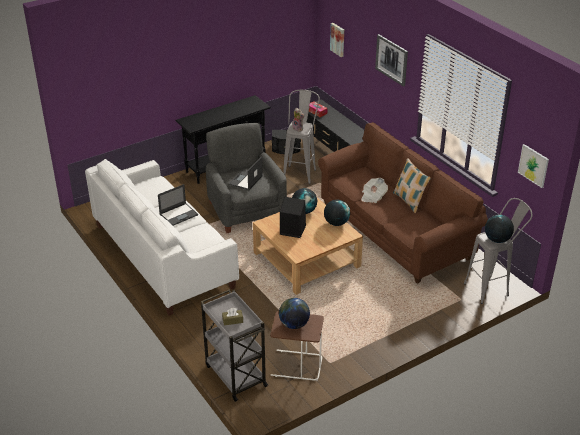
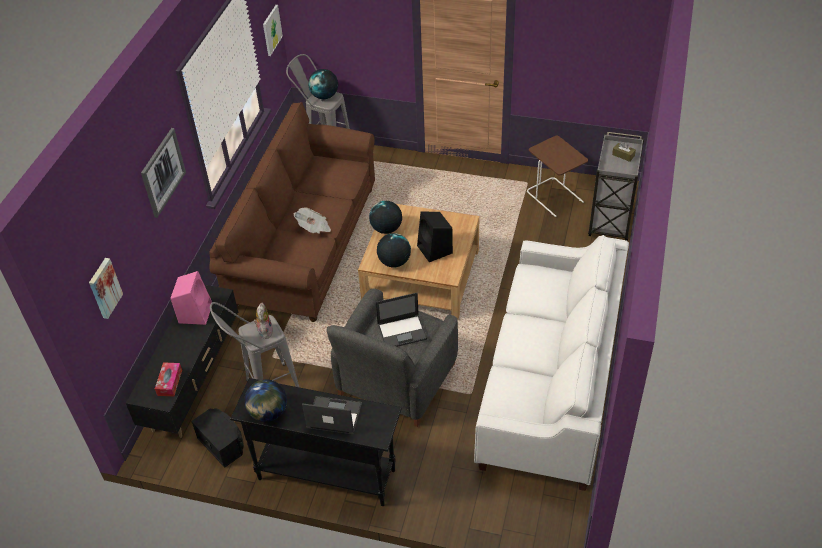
camera: 130 degrees left, 10 degrees up
(179, 214) = (529, 332): laptop -> laptop (333, 415)
(294, 324) = (559, 156): globe -> globe (268, 413)
(354, 133) = (195, 312): none -> pink speaker
(409, 201) = (293, 201): pillow -> none

